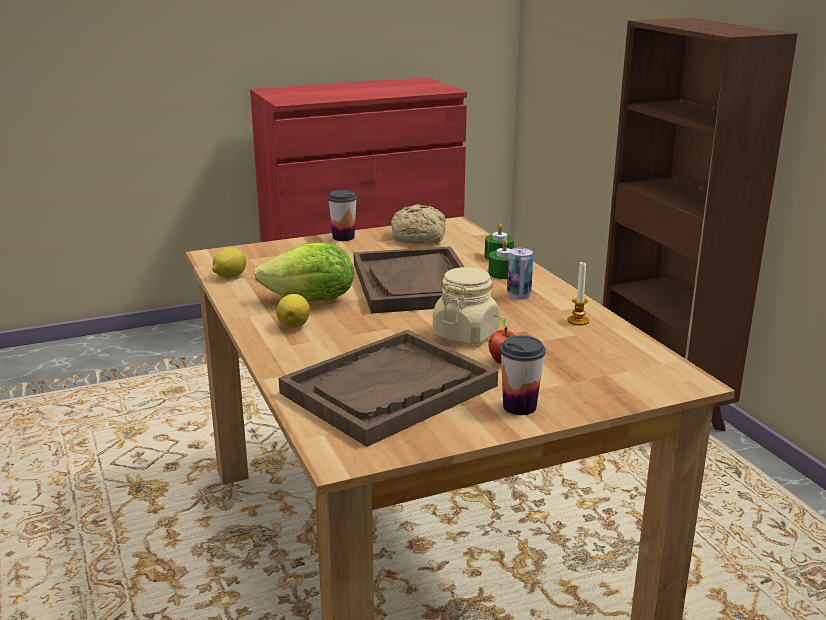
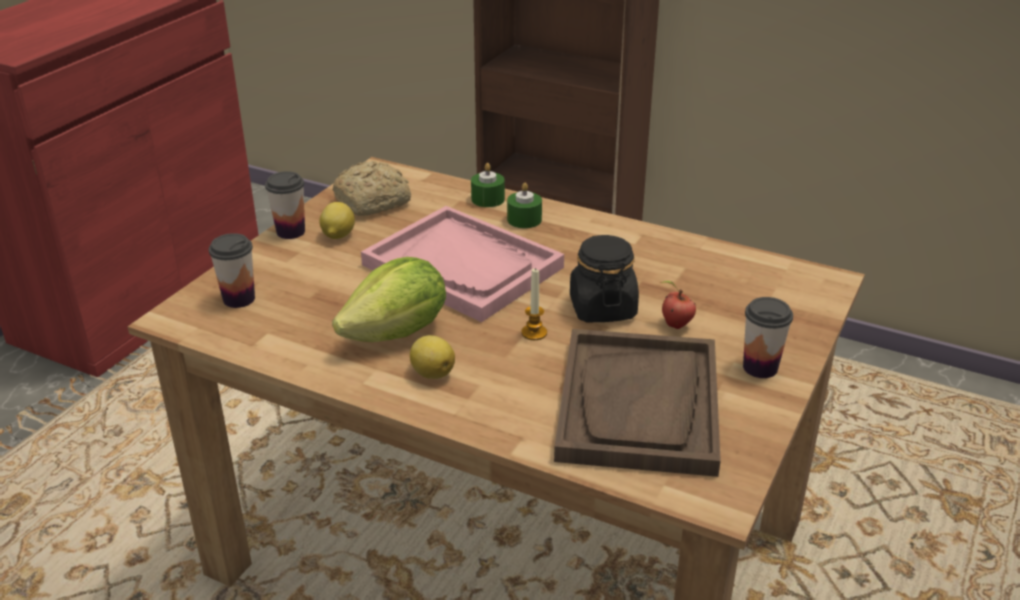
camera: 40 degrees left, 10 degrees up
(229, 277) = (250, 340): lemon -> lemon (337, 236)
(258, 258) = (239, 299): none -> cup
(414, 284) = (463, 266): brown tray -> pink tray
(465, 334) = (602, 308): beige jar -> black jar
(518, 295) = (576, 241): can -> none
(578, 321) = (666, 251): candle -> candle (534, 333)

